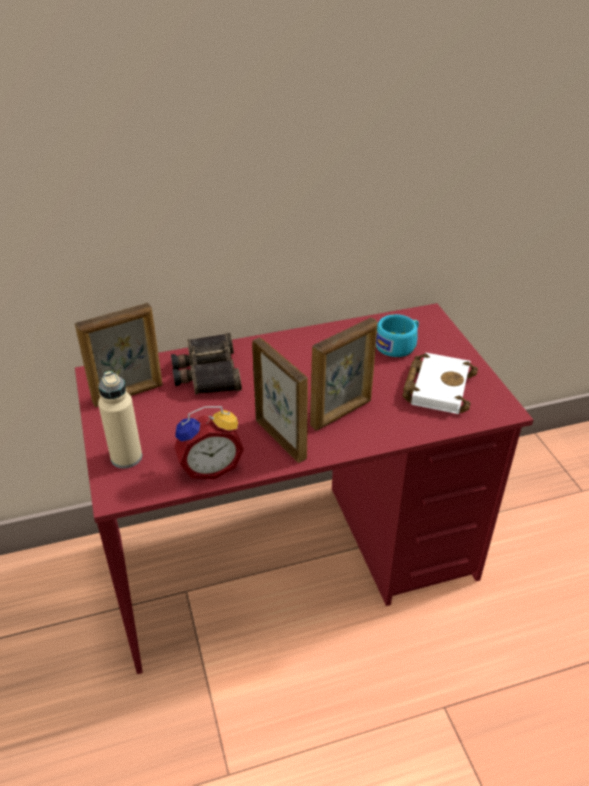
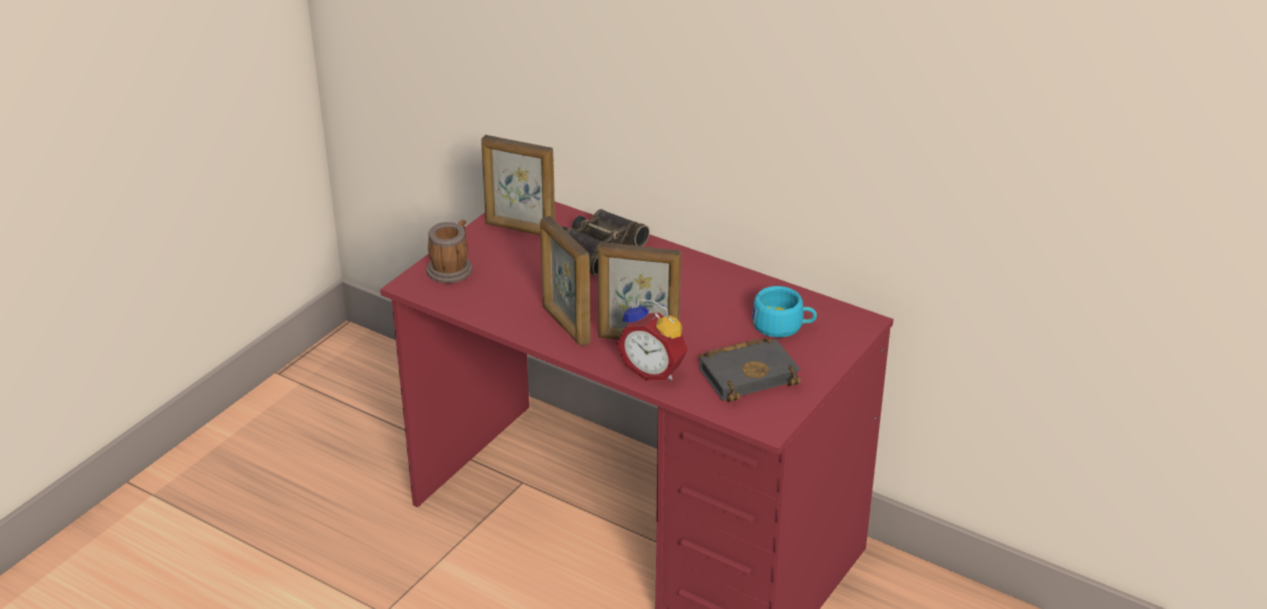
camera: 50 degrees right, 5 degrees down
(126, 457) = (452, 268): beige bottle -> mug
(210, 467) = (490, 309): alarm clock -> alarm clock (654, 370)
(281, 438) = (565, 325): picture frame -> picture frame turned 135 degrees clockwise
(436, 386) = (749, 373): white book -> black book

